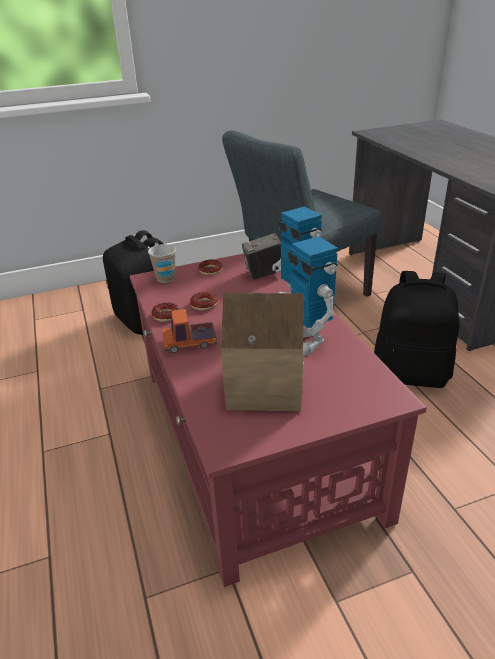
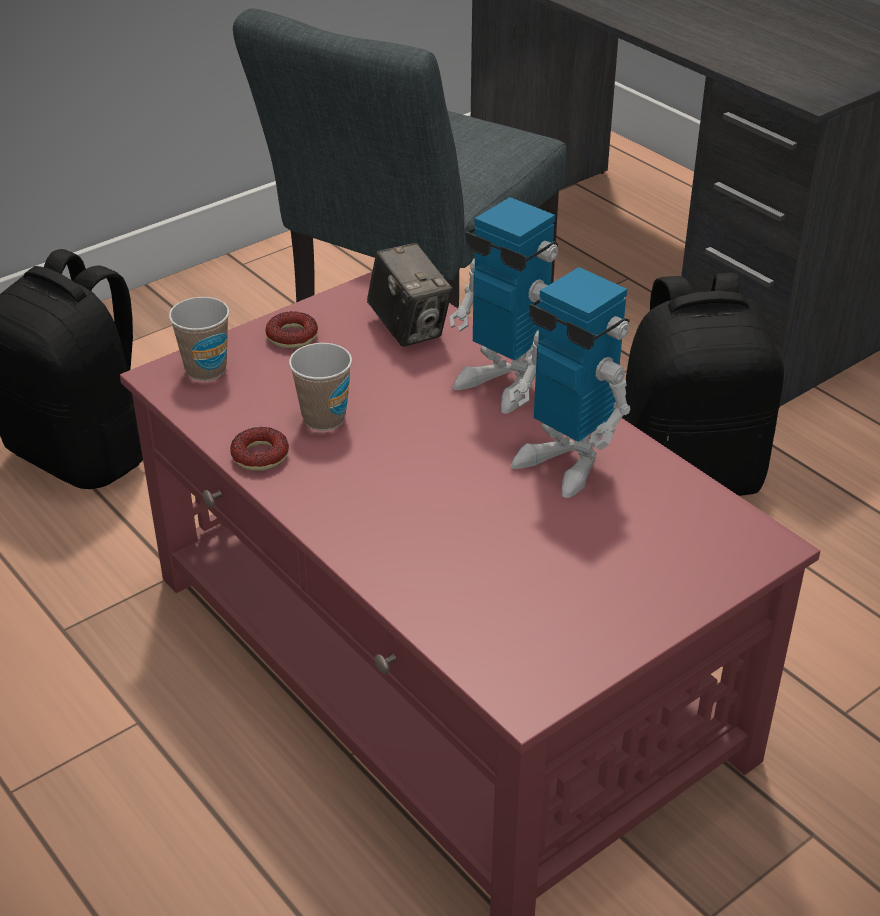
camera: 20 degrees left, 5 degrees up
(189, 343) = (345, 506): toy truck -> none
(203, 304) = (324, 418): donut -> cup
(264, 274) = (409, 328): camera -> camera turned 90 degrees counterclockwise
(264, 383) = (530, 562): toy house -> none

